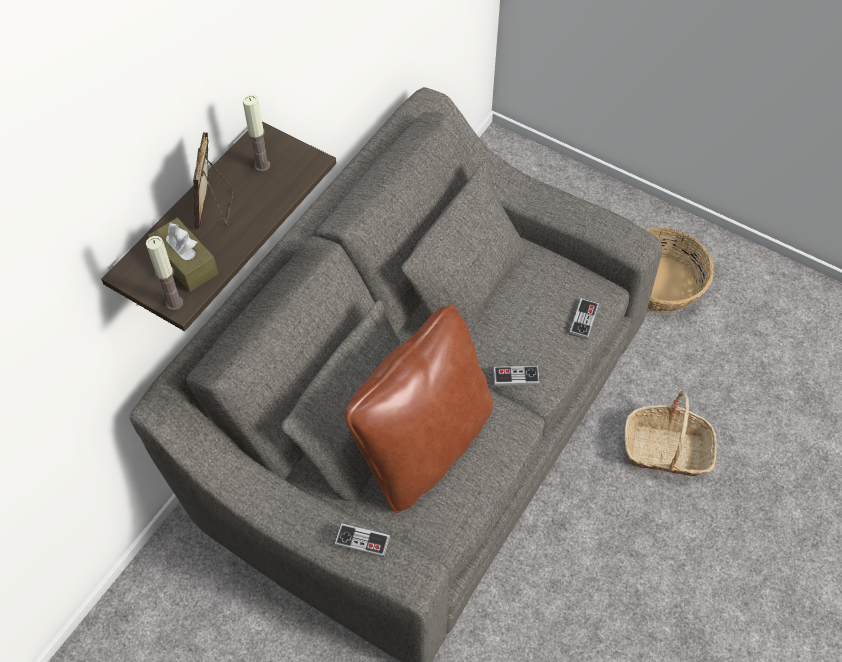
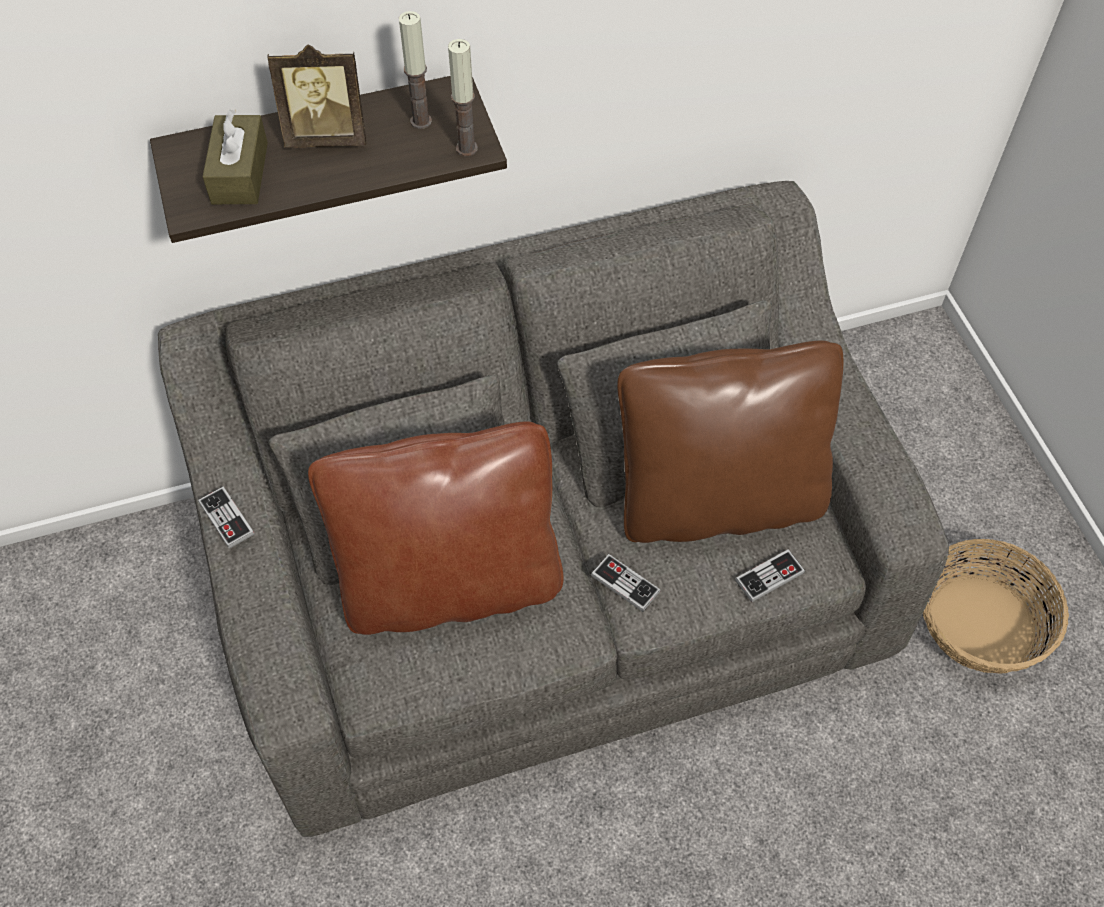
camera: 40 degrees right, 0 degrees up
(174, 303) = (186, 206): candle -> candle (466, 148)
(215, 208) = (327, 136): picture frame -> picture frame turned 135 degrees counterclockwise
(362, 541) = (273, 628): game controller -> game controller (226, 518)
(520, 297) = (717, 499): none -> brown pillow
(666, 450) = (804, 821): basket -> none

